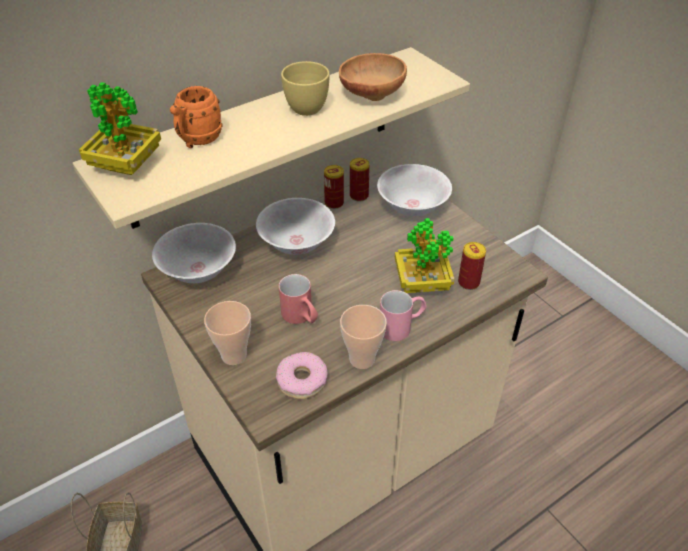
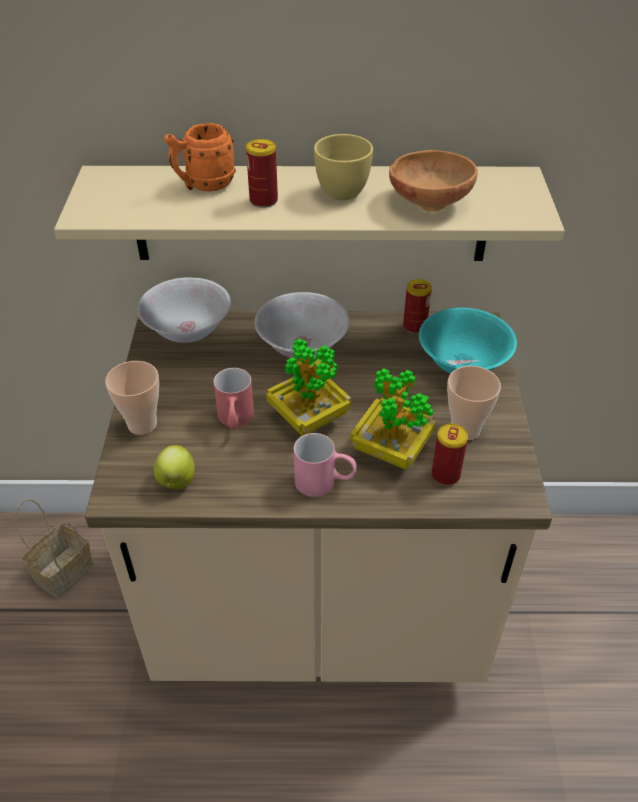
camera: 35 degrees right, 0 degrees up
(126, 165) = (118, 184): potted plant -> potted plant (308, 418)
(302, 380) = (177, 481): donut -> apple
(334, 203) = (380, 323): can -> can (263, 200)
(362, 359) = (252, 493): cup -> cup (465, 430)
(412, 207) = (462, 364): white bowl -> turquoise bowl

